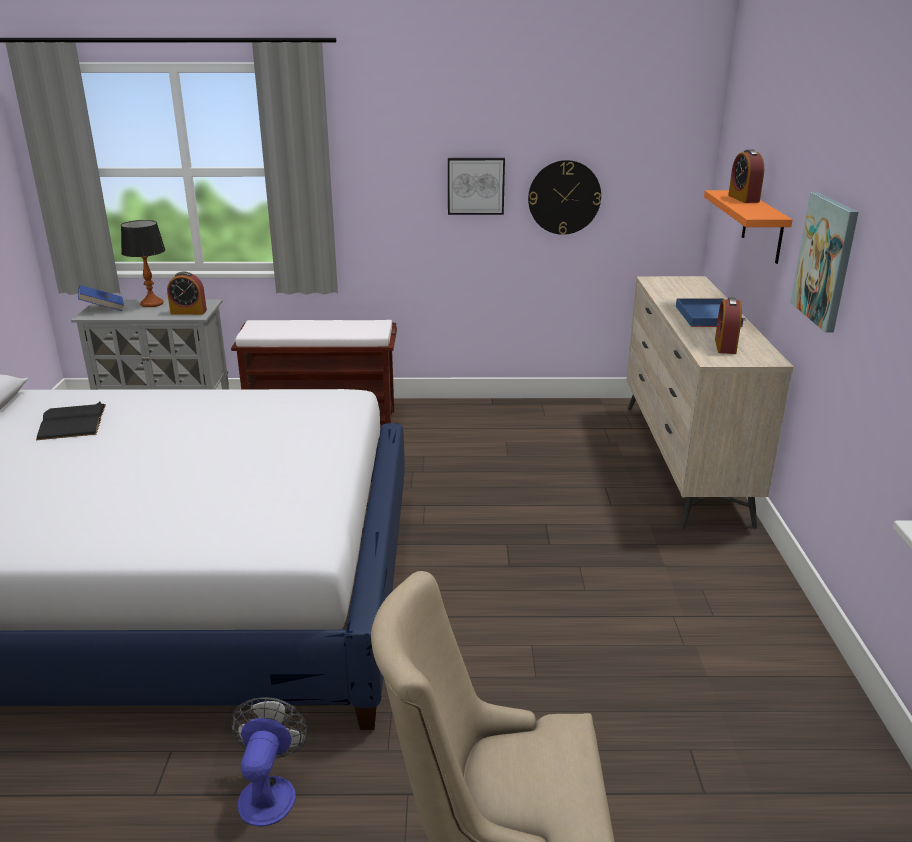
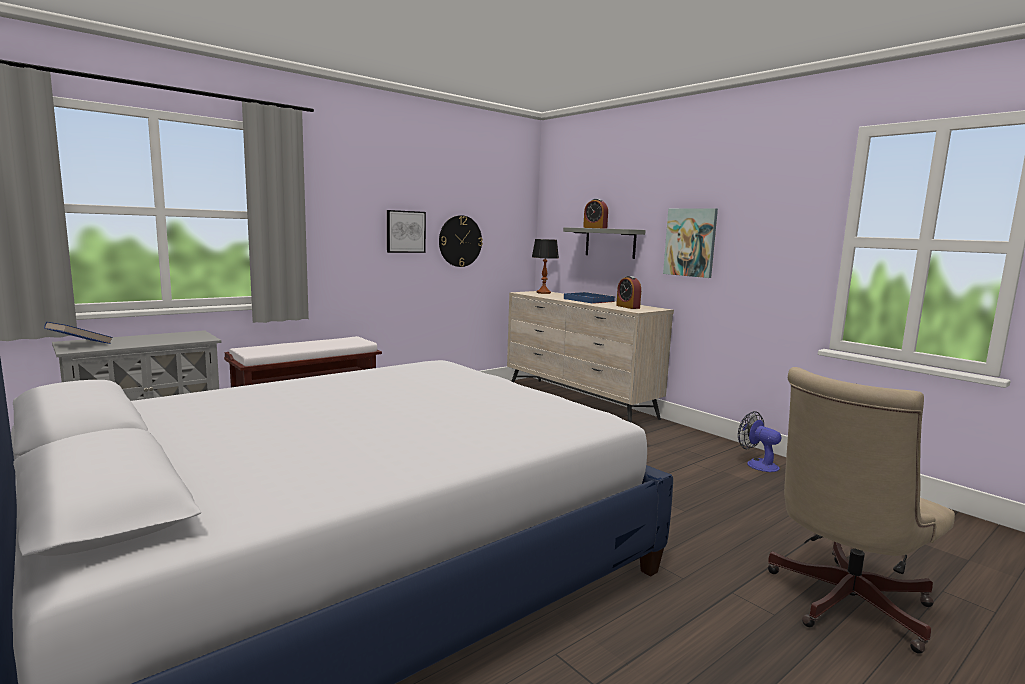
camera: 40 degrees left, 15 degrees down
(72, 422) = (232, 409): black book -> none
(151, 304) = (133, 338): table lamp -> table lamp (543, 293)
(188, 312) = (191, 338): alarm clock -> none
(269, 791) = (662, 635): fan -> fan (757, 464)
(763, 226) = (610, 242): orange shelf -> grey shelf

